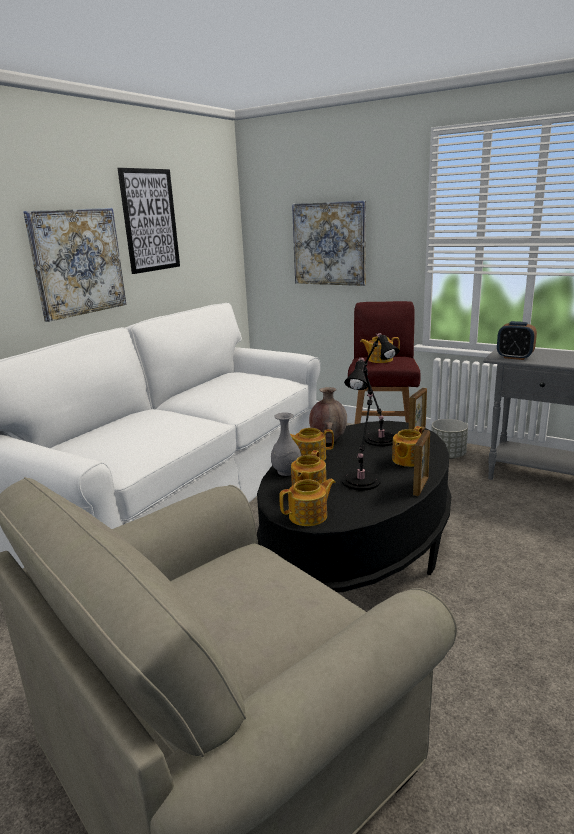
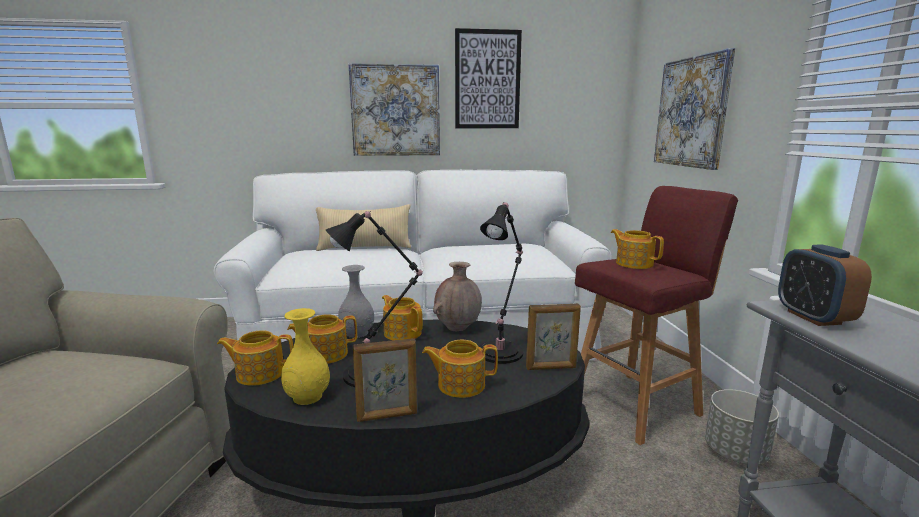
camera: 50 degrees right, 5 degrees down
(117, 420) = (364, 248): none -> beige pillow
(309, 516) = (259, 373): teapot -> teapot turned 150 degrees clockwise
(367, 505) = (307, 396): none -> yellow vase

